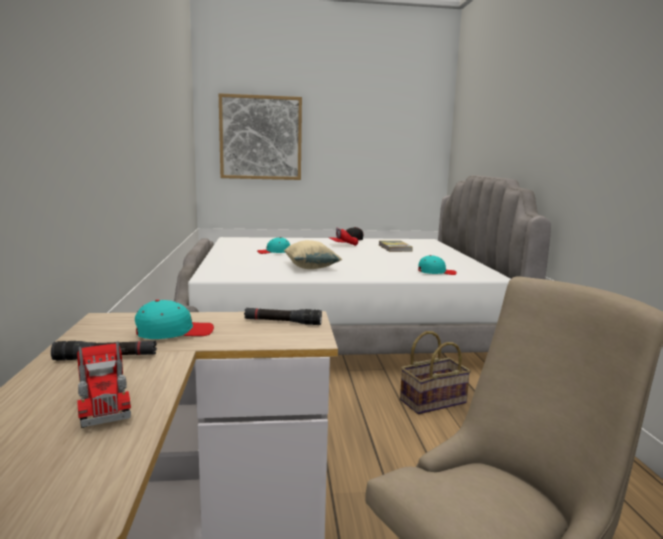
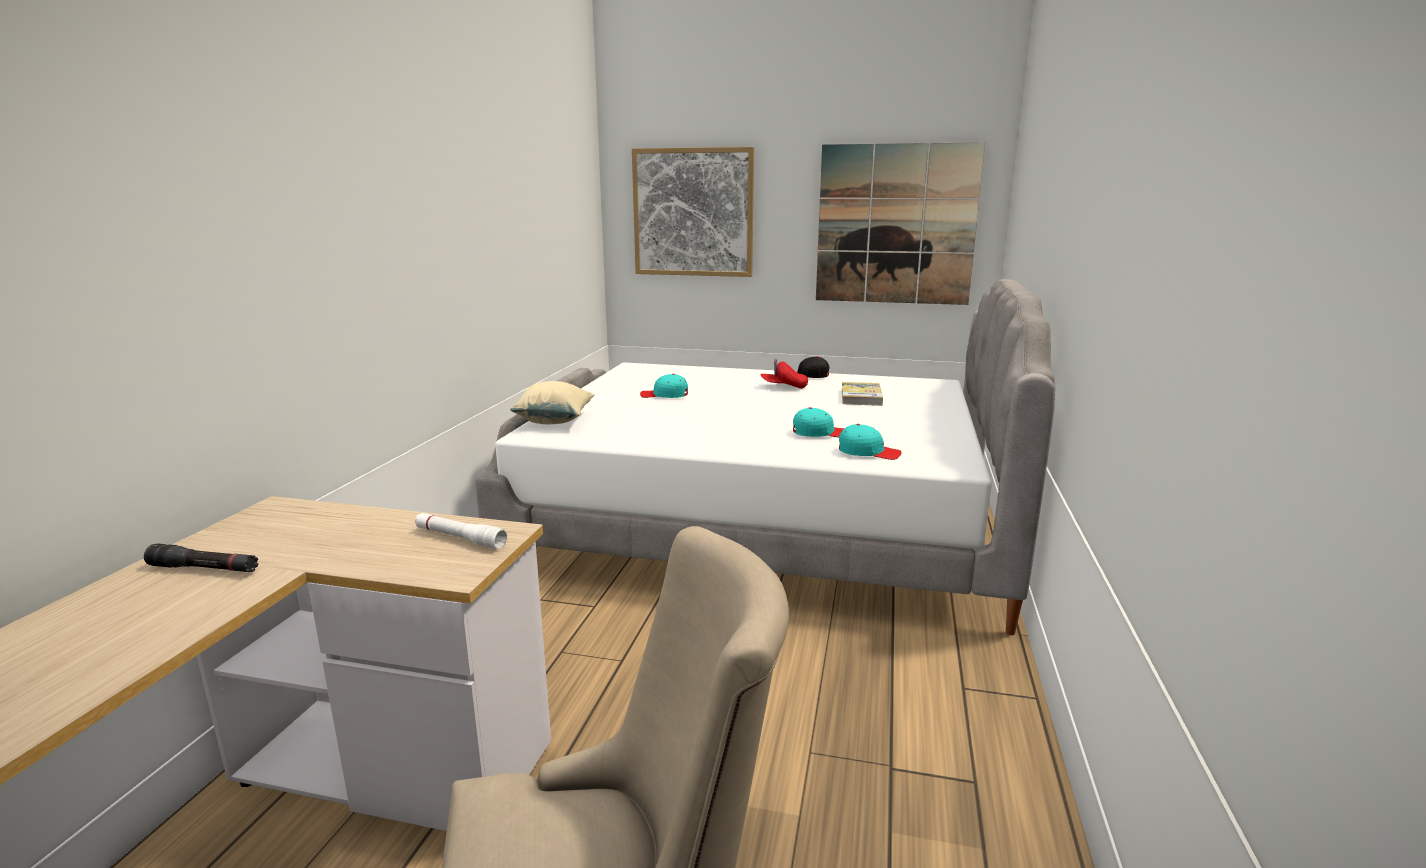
camera: 20 degrees right, 5 degrees up
(102, 395) = (135, 623): toy truck -> none
(174, 332) = (318, 539): turquoise cap -> turquoise cap (820, 433)
(282, 322) = (460, 538): black flashlight -> white flashlight
(311, 268) = (682, 429): beige pillow -> beige pillow (555, 421)
(388, 148) = (895, 225): none -> picture
(432, 401) = (809, 658): basket -> none

